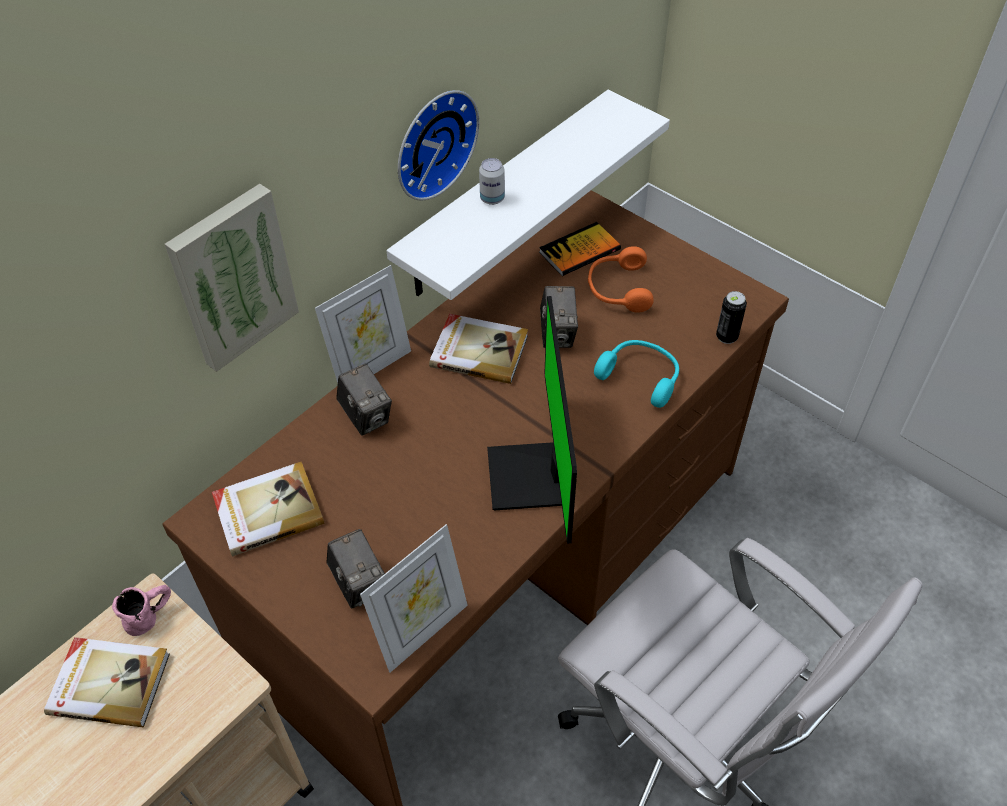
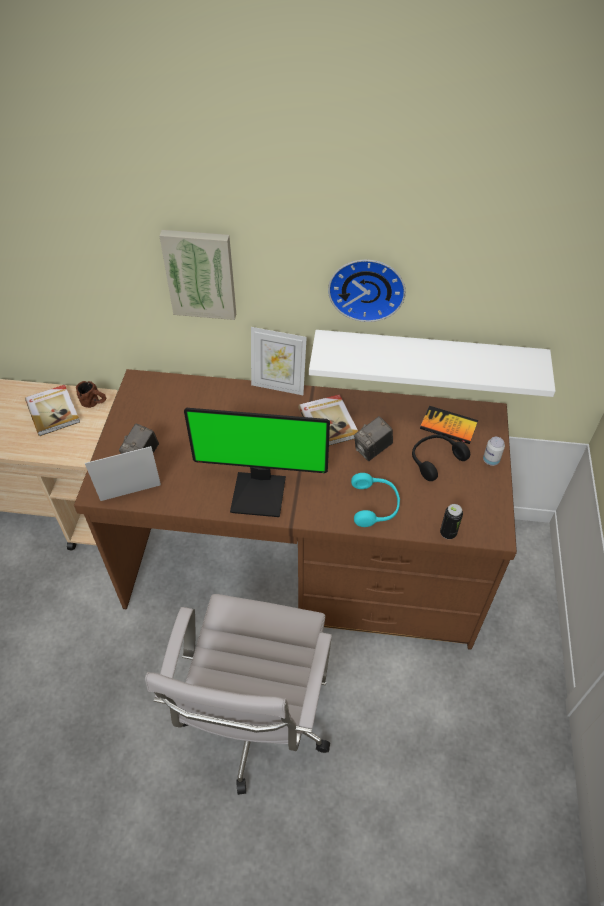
camera: 55 degrees right, 0 degrees up
(150, 615) = (95, 403): pink mug -> brown mug
(267, 510) = (159, 400): book -> none
(366, 416) = (245, 402): camera -> none
(422, 631) = (132, 497): picture frame -> picture frame turned 150 degrees clockwise
(492, 199) = (396, 348): can -> can (491, 460)
(532, 478) = (260, 492): monitor -> monitor turned 135 degrees counterclockwise
(617, 289) = (435, 459): orange headphones -> black headphones

